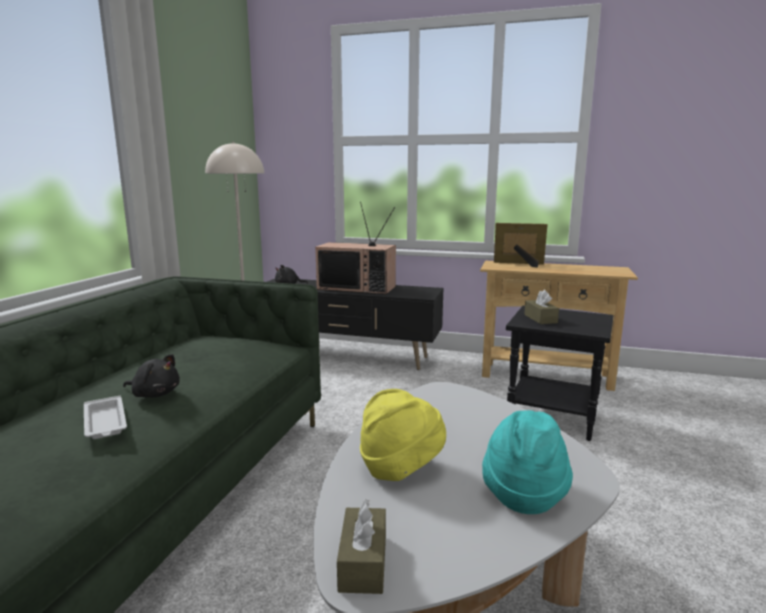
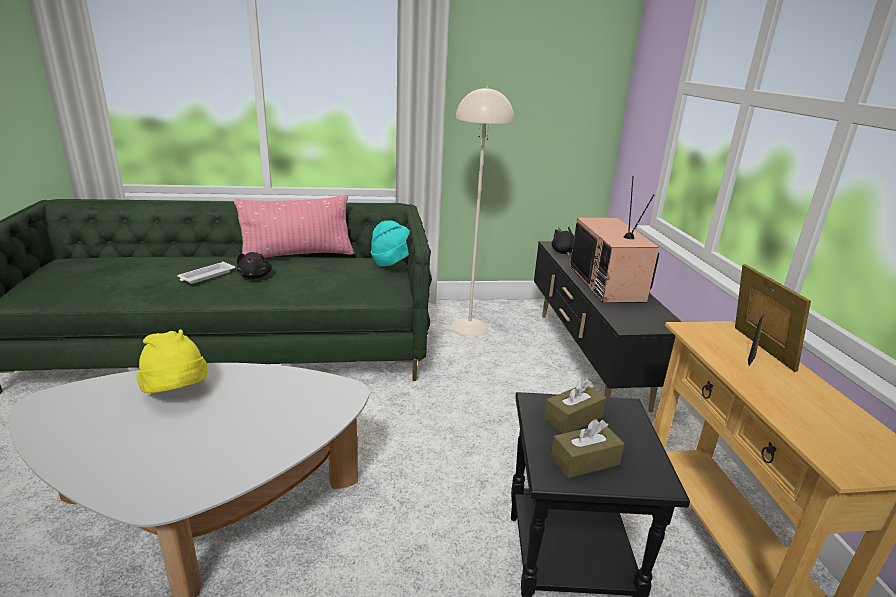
camera: 65 degrees right, 10 degrees up
(126, 367) = (298, 256): none -> pink pillow
(363, 562) = (58, 400): brown tissue box -> brown tissue box (584, 460)
(523, 493) = (134, 460): turquoise hat -> turquoise hat (392, 263)

